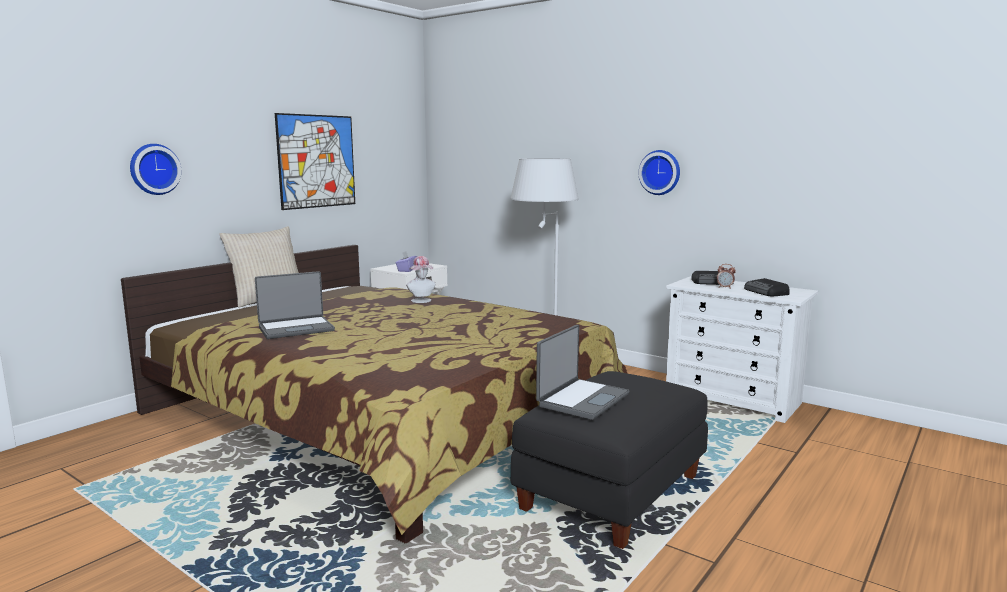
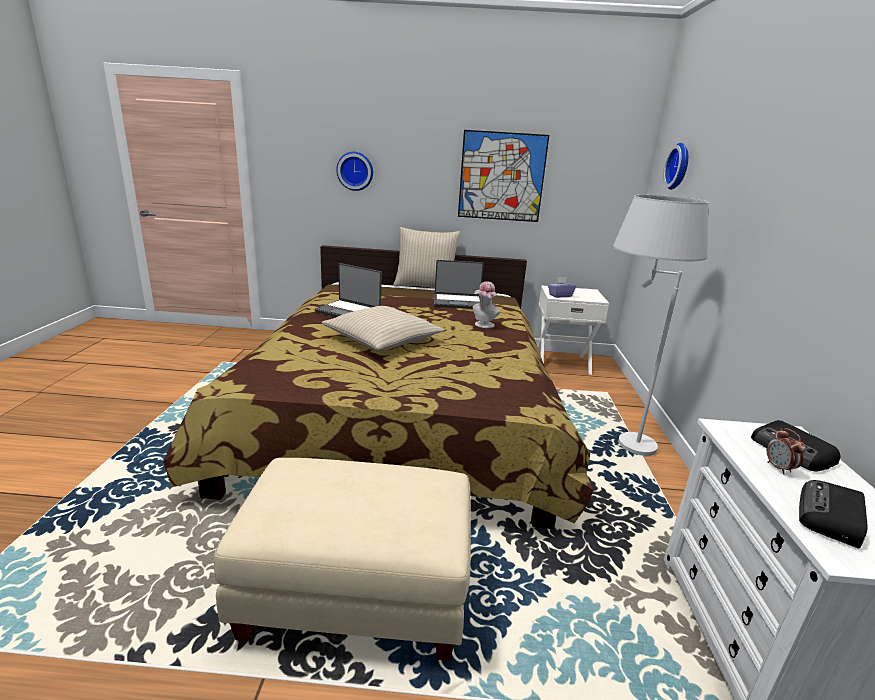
camera: 55 degrees right, 10 degrees up
(396, 330) = (382, 339): none -> beige pillow
(582, 400) = (323, 477): laptop -> laptop (457, 302)
(611, 492) = (358, 591): black ottoman -> beige ottoman
(660, 172) = (822, 245): wall clock -> wall clock (679, 166)

